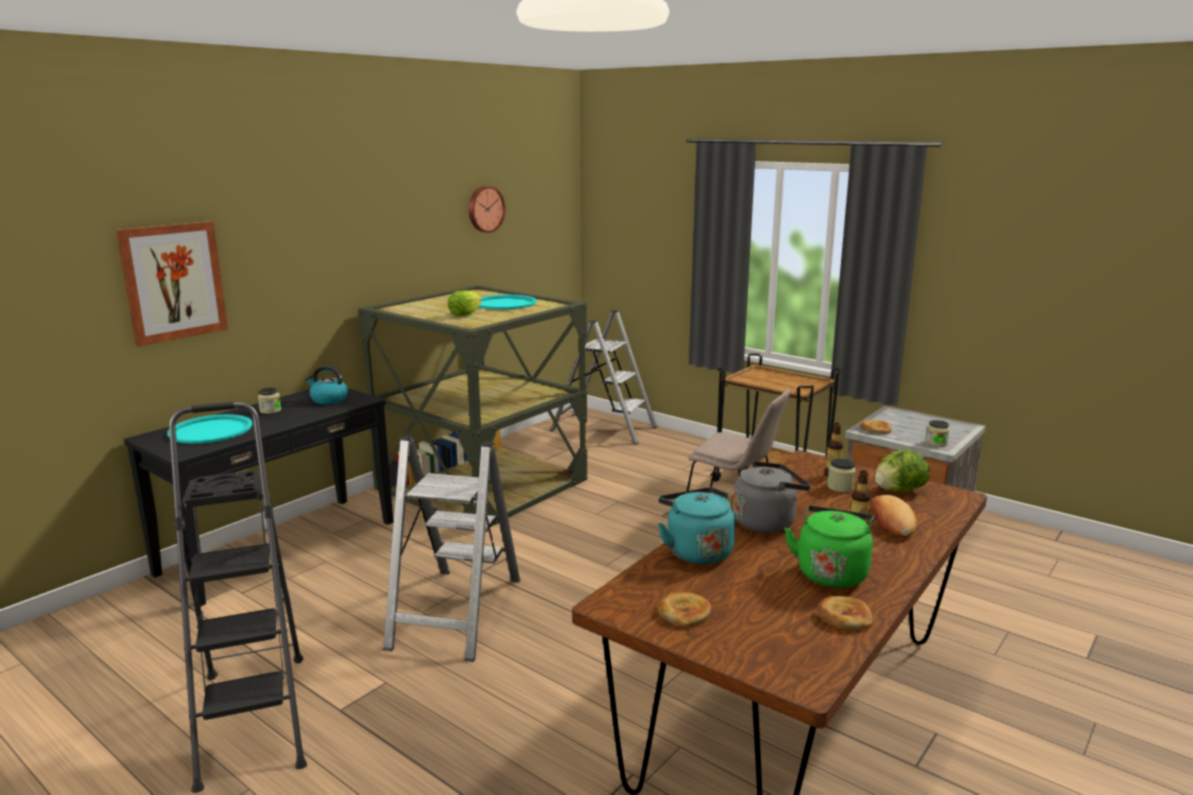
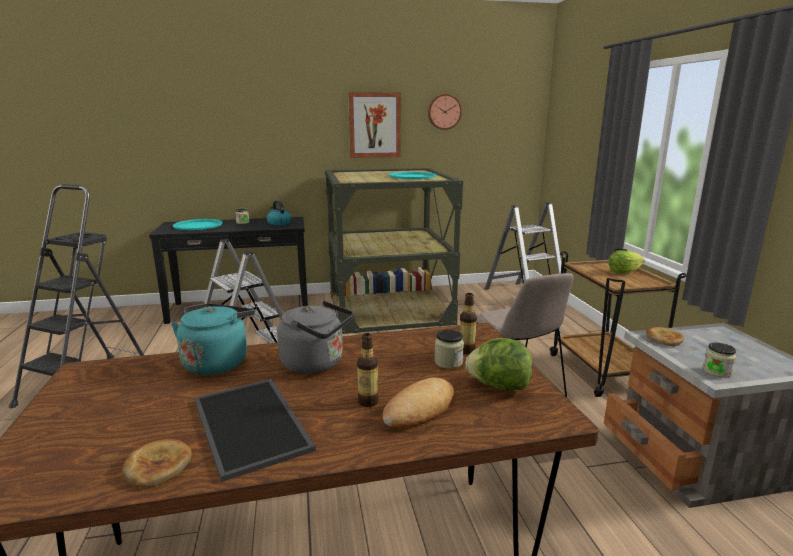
camera: 40 degrees right, 0 degrees up
(173, 282) = (198, 135): picture -> picture (374, 125)
(464, 314) = (368, 178): lettuce -> lettuce (623, 272)
(684, 613) = (93, 398): bread -> none
(831, 572) = (253, 424): green kettle -> tray

